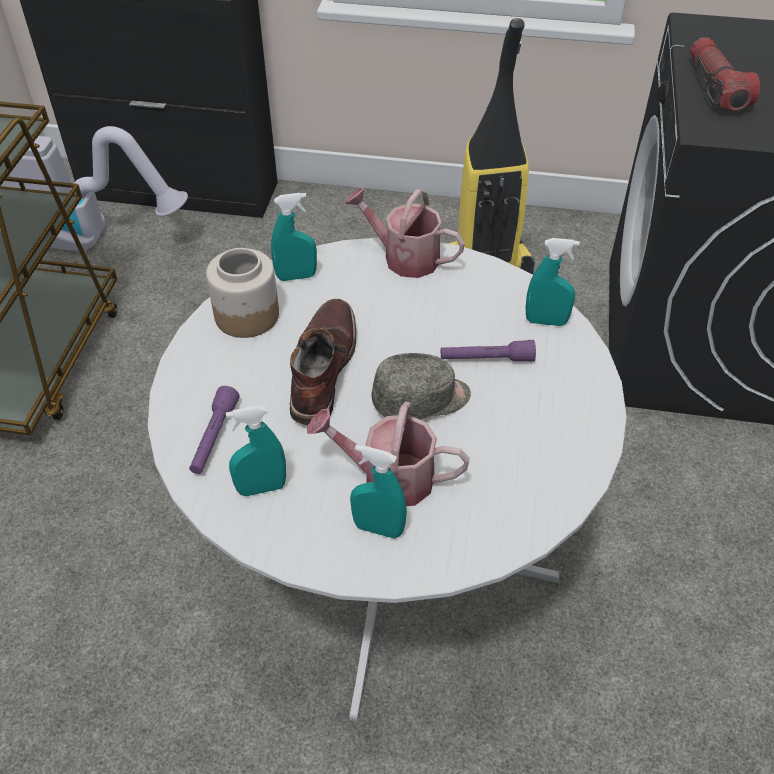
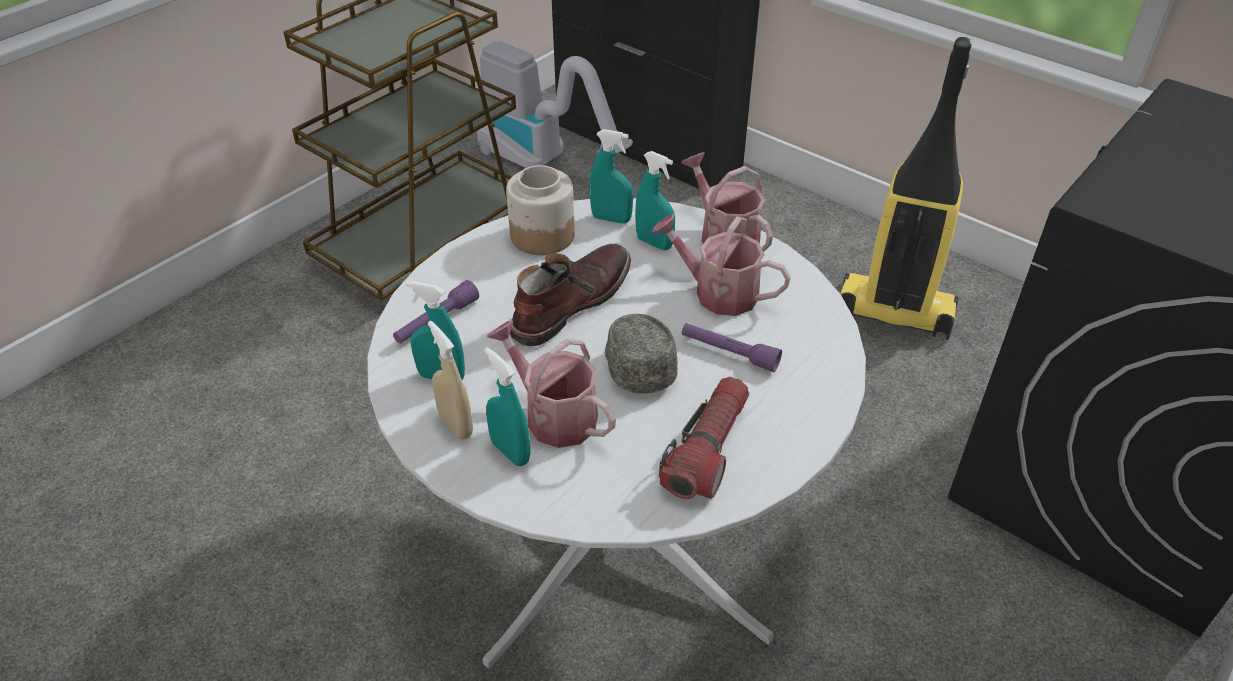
camera: 30 degrees right, 5 degrees down
(311, 527) = (455, 425): none -> beige spray bottle
(421, 400) = (637, 363): grey cap -> grey cap turned 120 degrees counterclockwise
(437, 309) = (717, 292): none -> watering can
(546, 321) = (818, 342): turquoise spray bottle -> turquoise spray bottle (654, 243)
(715, 88) = (1149, 164): flashlight -> flashlight (707, 450)

